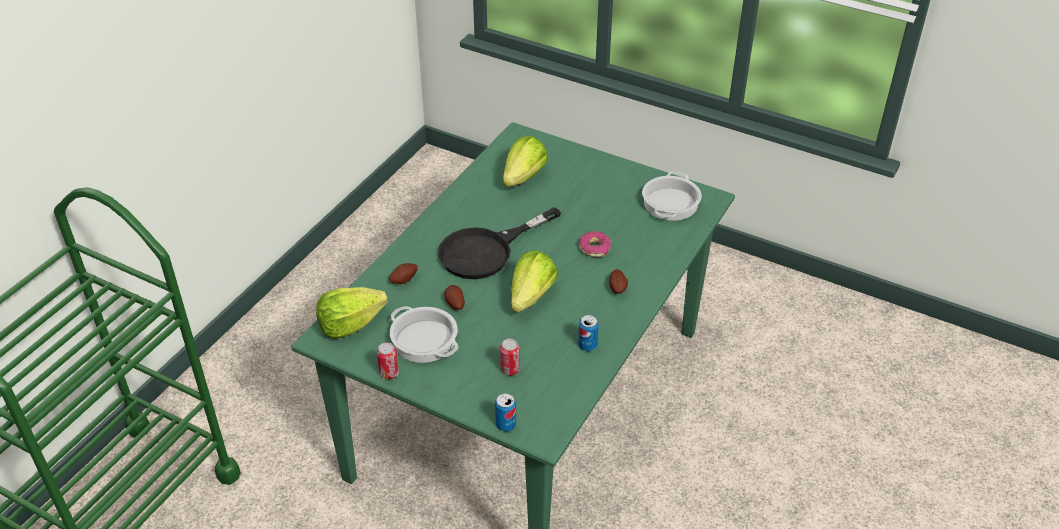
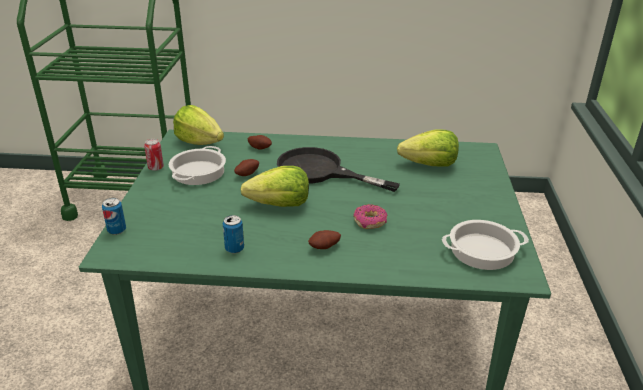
camera: 65 degrees right, 10 degrees down
(510, 370) = (183, 216): can -> none

